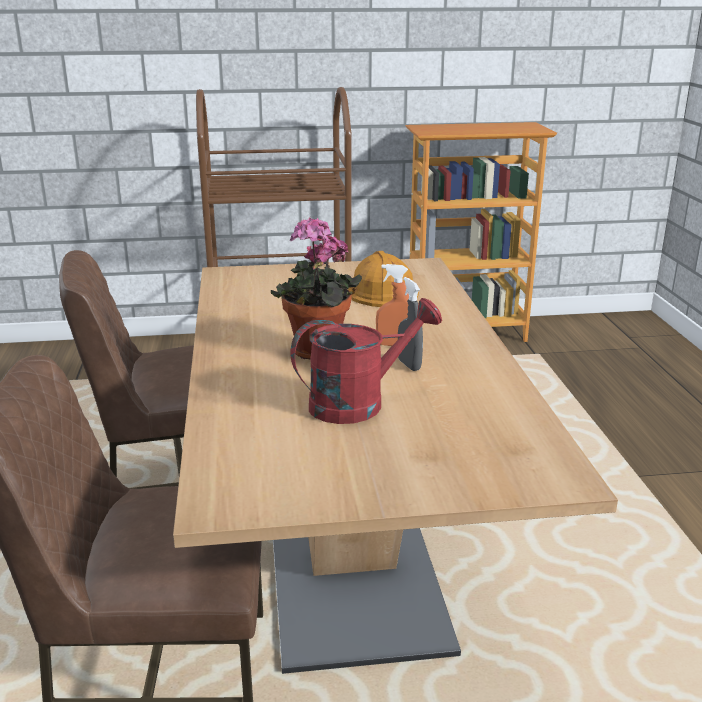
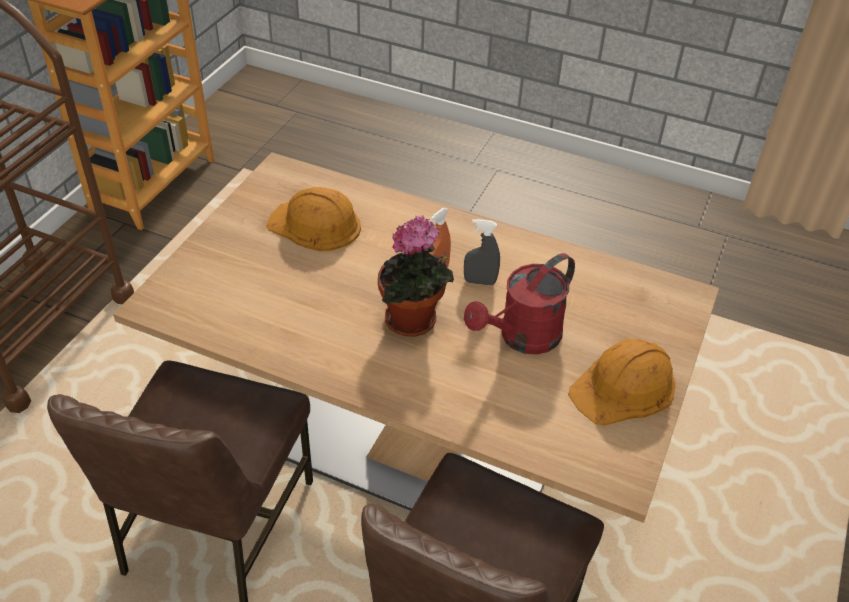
camera: 60 degrees left, 20 degrees up
(354, 474) = (624, 388): none -> orange hard hat
(359, 402) = (522, 338): red watering can -> red watering can turned 135 degrees counterclockwise

